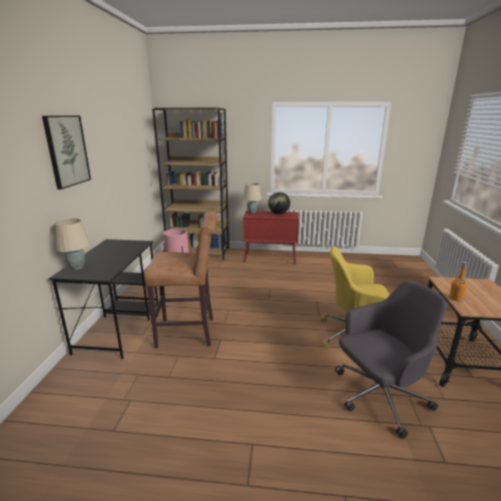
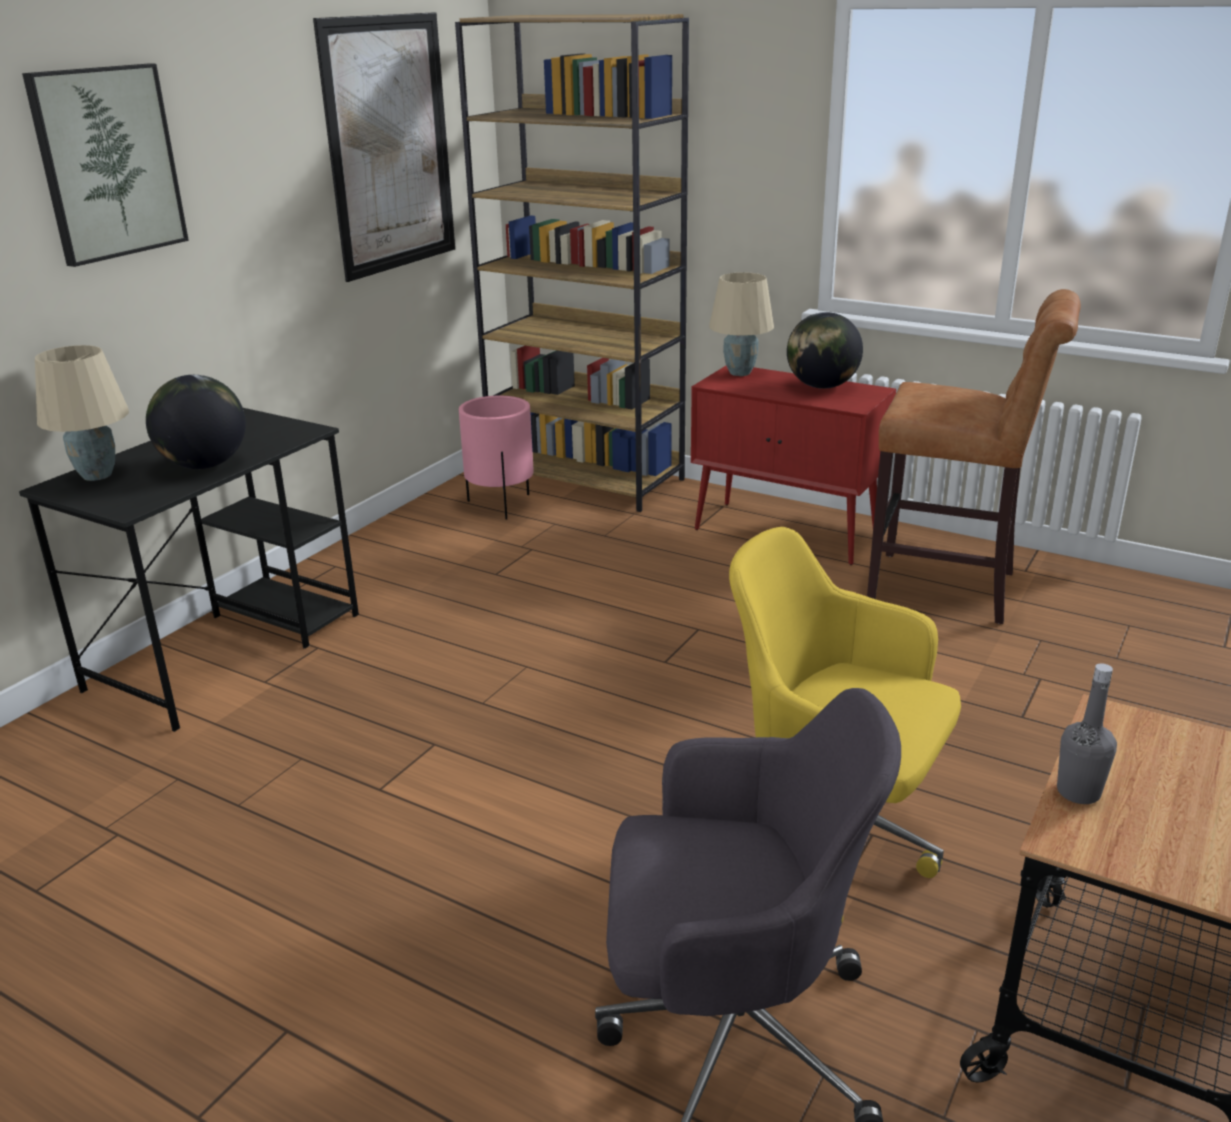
camera: 25 degrees right, 5 degrees up
(117, 258) = (204, 465): none -> globe
(135, 148) = (390, 145): none -> picture
(189, 332) = (375, 704): brown stool -> brown stool (951, 590)
(455, 298) = (1078, 792): orange bottle -> grey bottle

